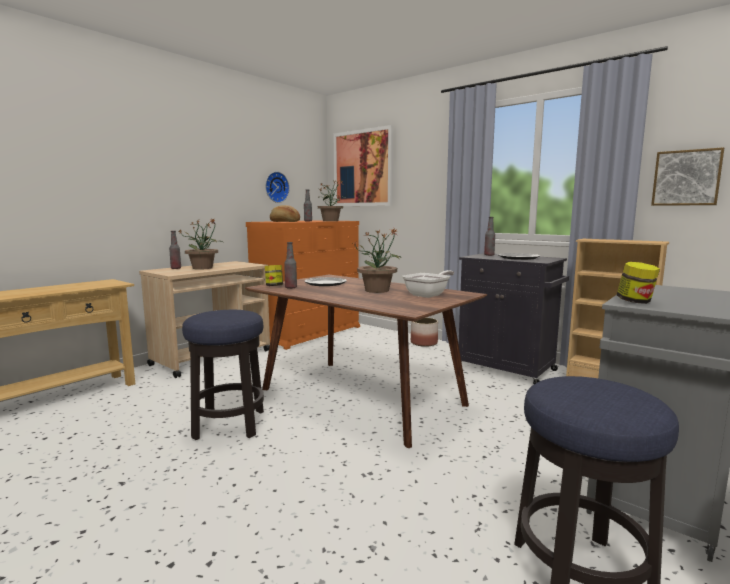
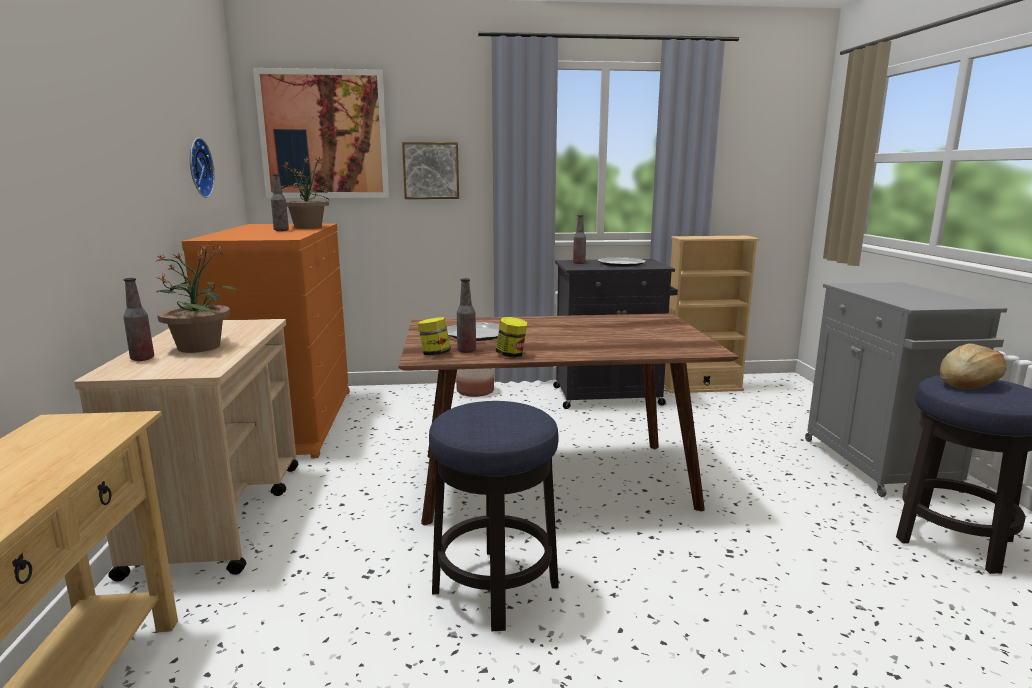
camera: 45 degrees left, 5 degrees up
(284, 221) = (268, 236): bread -> bread (968, 383)
(378, 290) = (575, 331): potted plant -> none
(429, 295) = (640, 326): frying pan -> none
(635, 301) = (912, 303): jar -> jar (511, 355)
(686, 178) = (745, 172): picture -> picture (431, 171)

